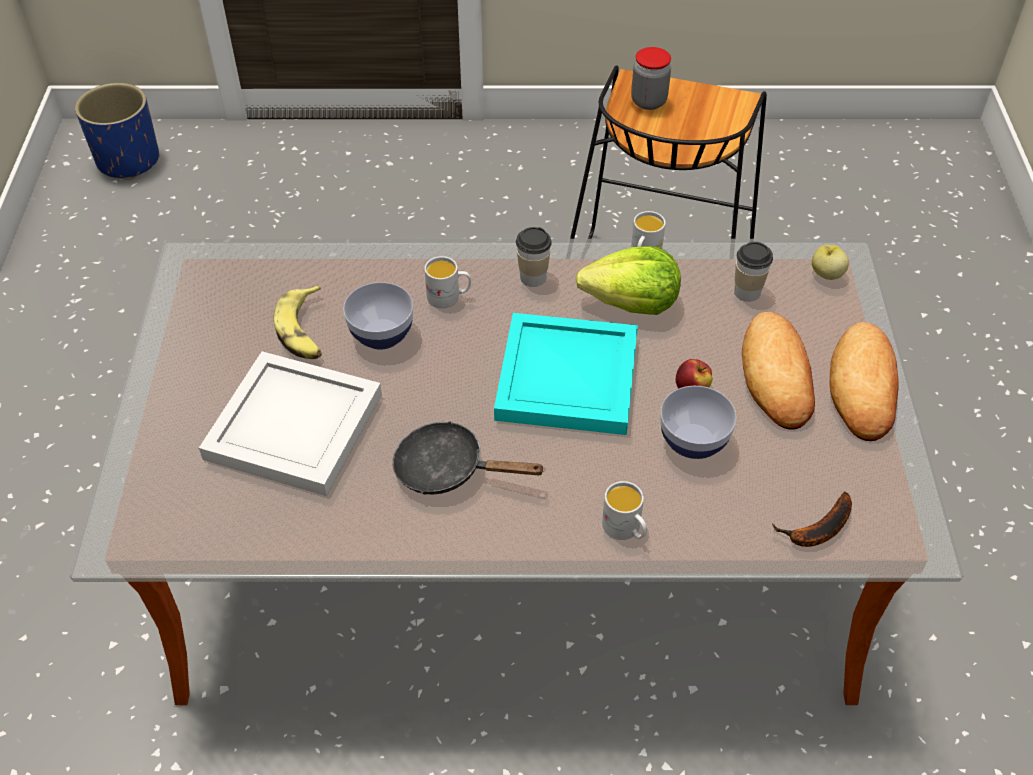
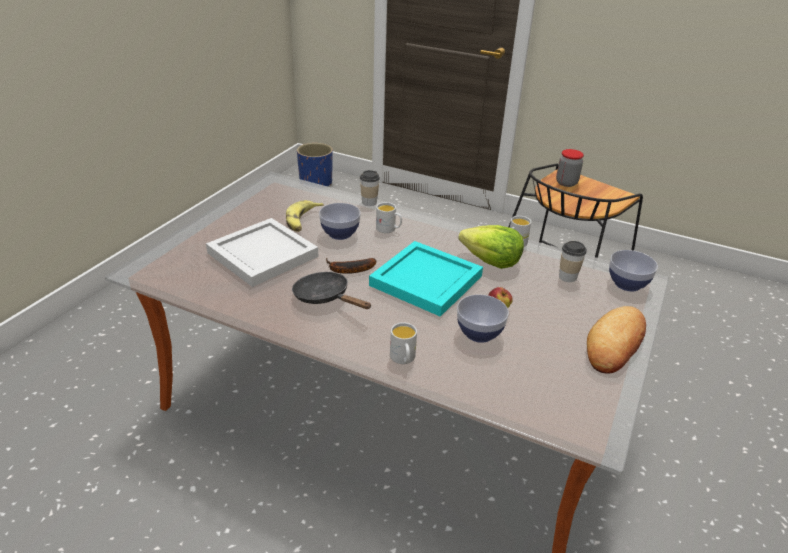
camera: 25 degrees right, 15 degrees down
(533, 277) = (442, 234): cup -> cup (369, 202)
(777, 376) = (558, 320): bread -> none
(817, 530) = (529, 405): banana -> banana (348, 270)
(826, 274) = (627, 284): apple -> bowl

